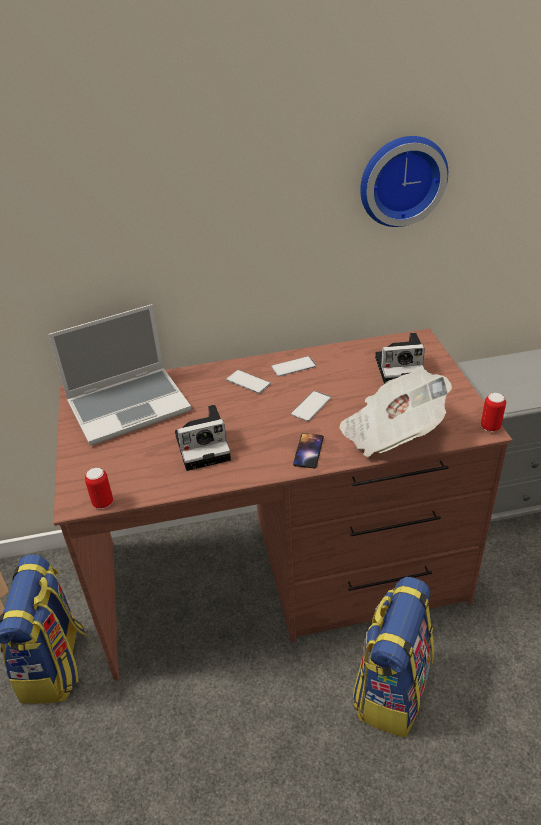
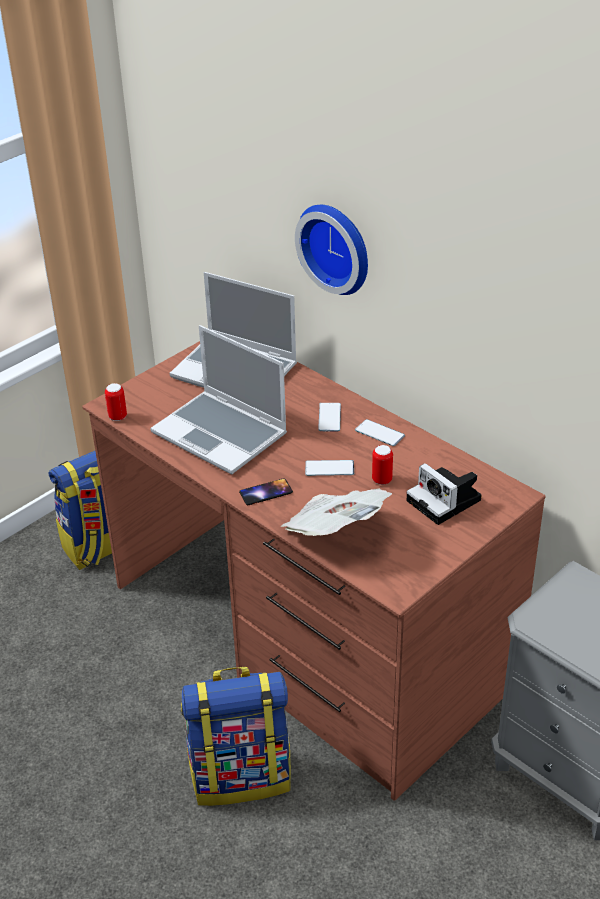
camera: 55 degrees right, 0 degrees up
(205, 446) = (222, 434): camera -> laptop
(401, 180) = (531, 308): wall clock -> wall clock (337, 247)
(490, 427) = (404, 593): can -> can (382, 480)

